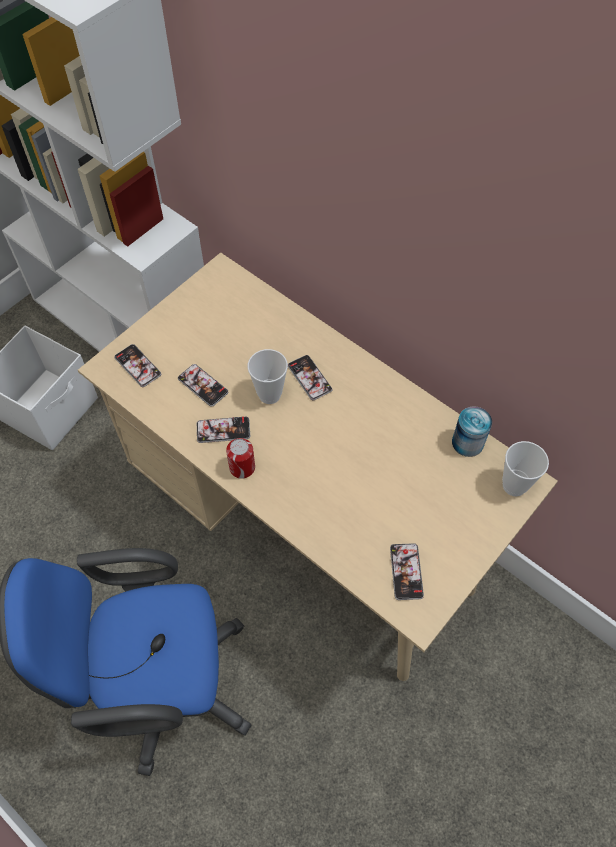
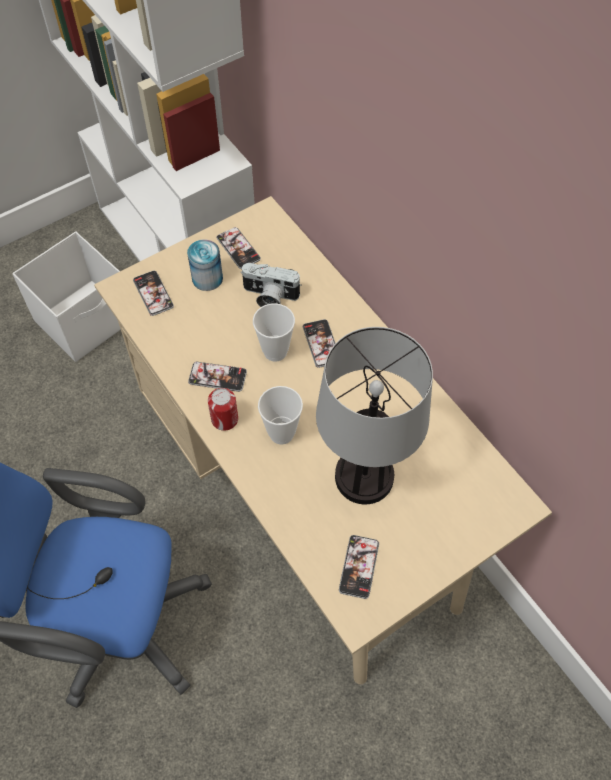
camera: 15 degrees right, 0 degrees up
(203, 385) = (211, 327): phone -> phone (238, 248)
(248, 345) = (269, 297): none -> camera
(384, 491) = (363, 478): none -> table lamp
(467, 442) = (466, 448): can -> can (207, 278)
(514, 485) = (502, 506): cup -> cup (281, 433)

